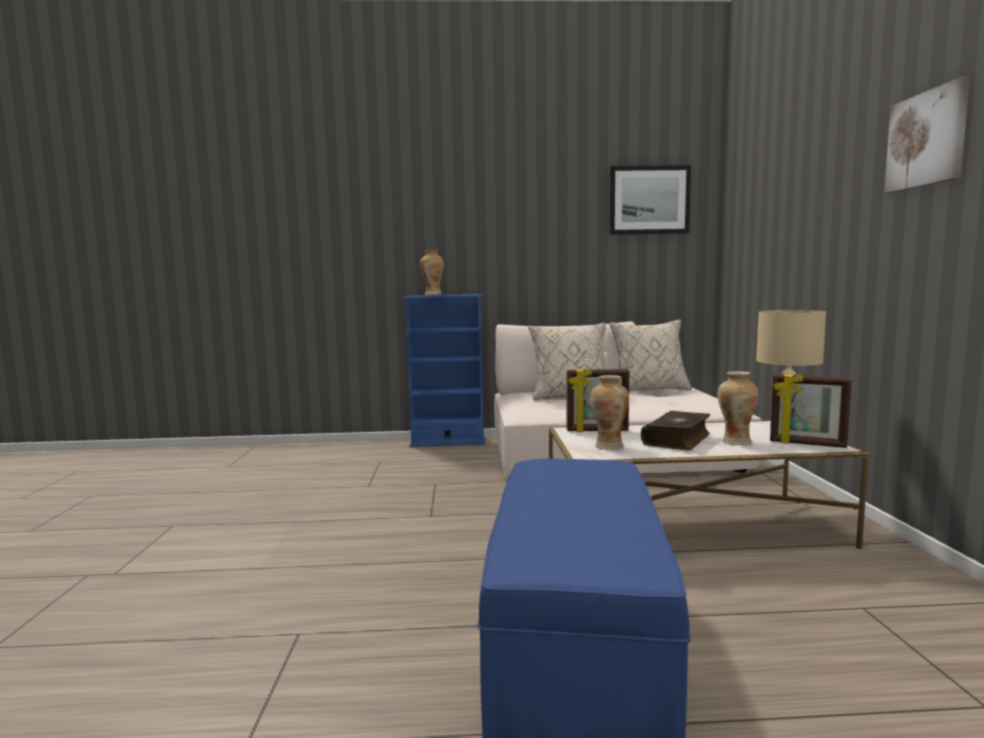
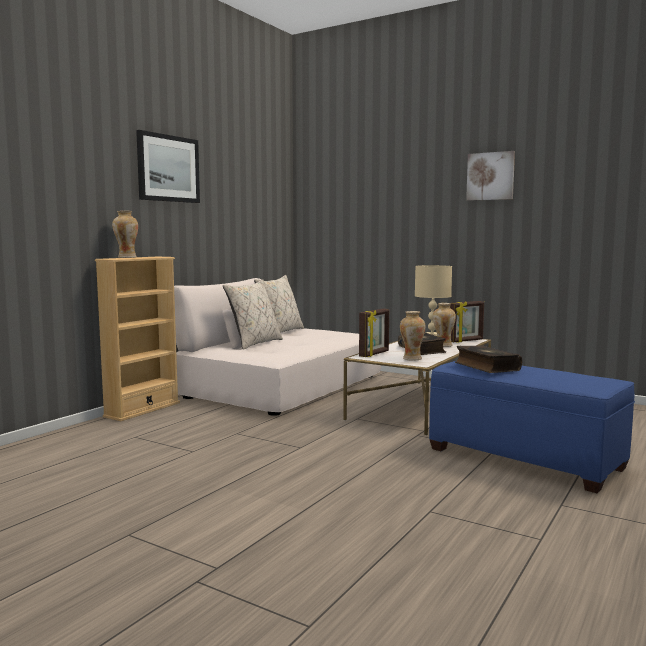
camera: 55 degrees left, 0 degrees up
(448, 442) = (142, 409): blue bookcase -> beige bookcase
(557, 476) = (486, 367): none -> book
(649, 200) = (258, 178): picture -> picture (168, 168)

